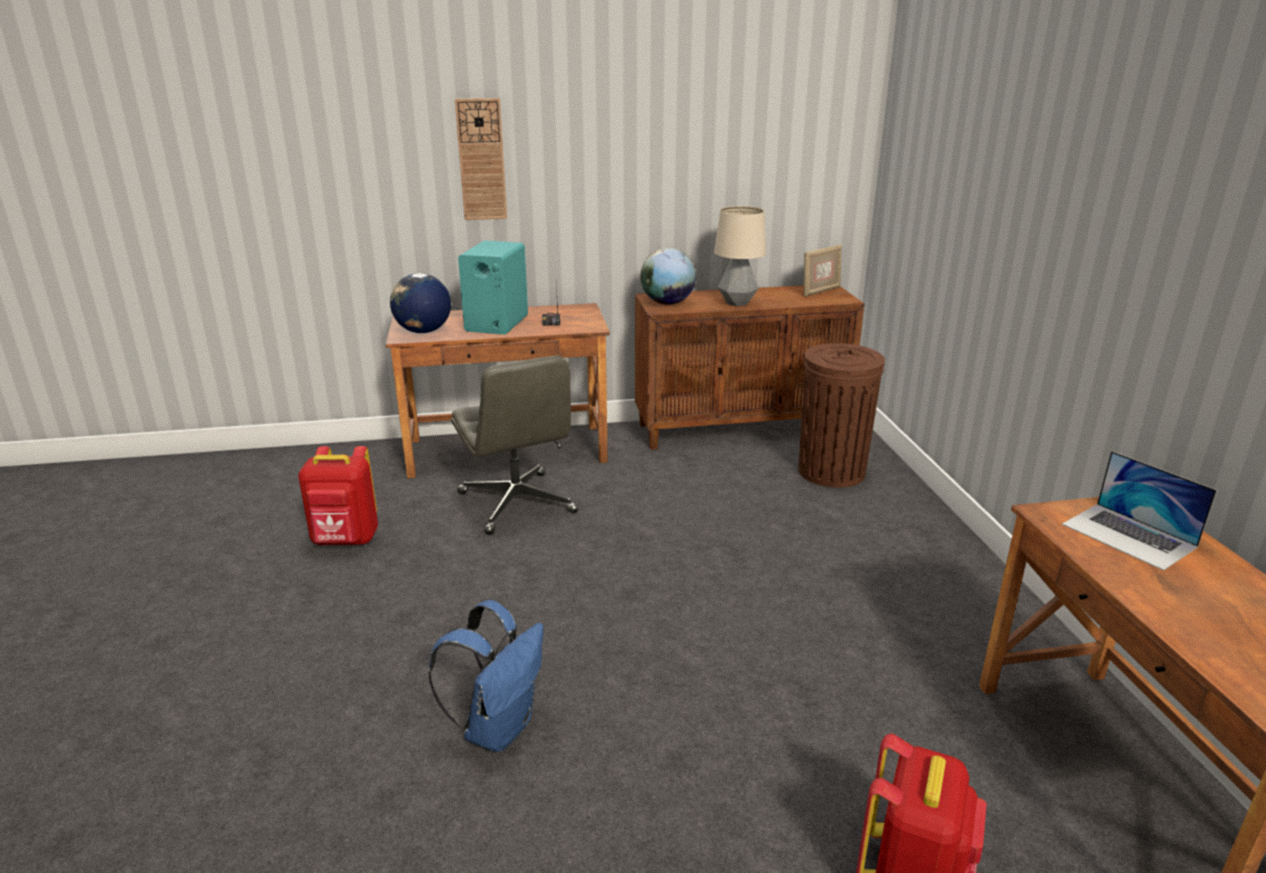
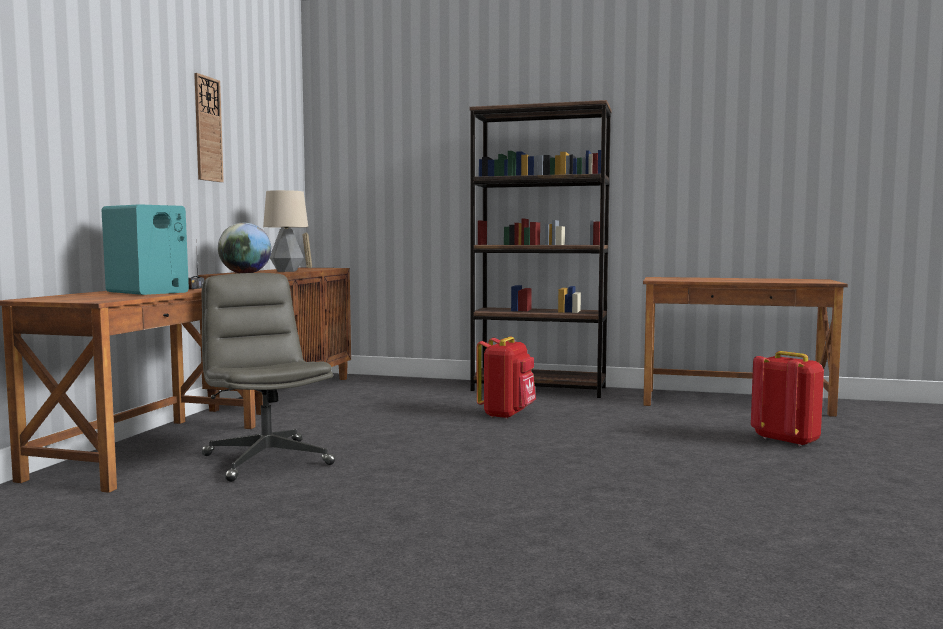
camera: 65 degrees left, 20 degrees down
(346, 540) = (195, 531): red backpack -> red backpack (506, 414)
(423, 331) = (98, 298): globe -> none
(481, 160) = (81, 122): wall clock -> wall clock (208, 129)
(498, 727) = (600, 501): blue backpack -> none
(517, 503) = (266, 459): grey office chair -> grey office chair turned 120 degrees counterclockwise
(831, 471) = (389, 388): brown trash can -> none
(966, 570) = (539, 389): none -> brown bookcase
(1129, 535) = (684, 279): laptop -> none

